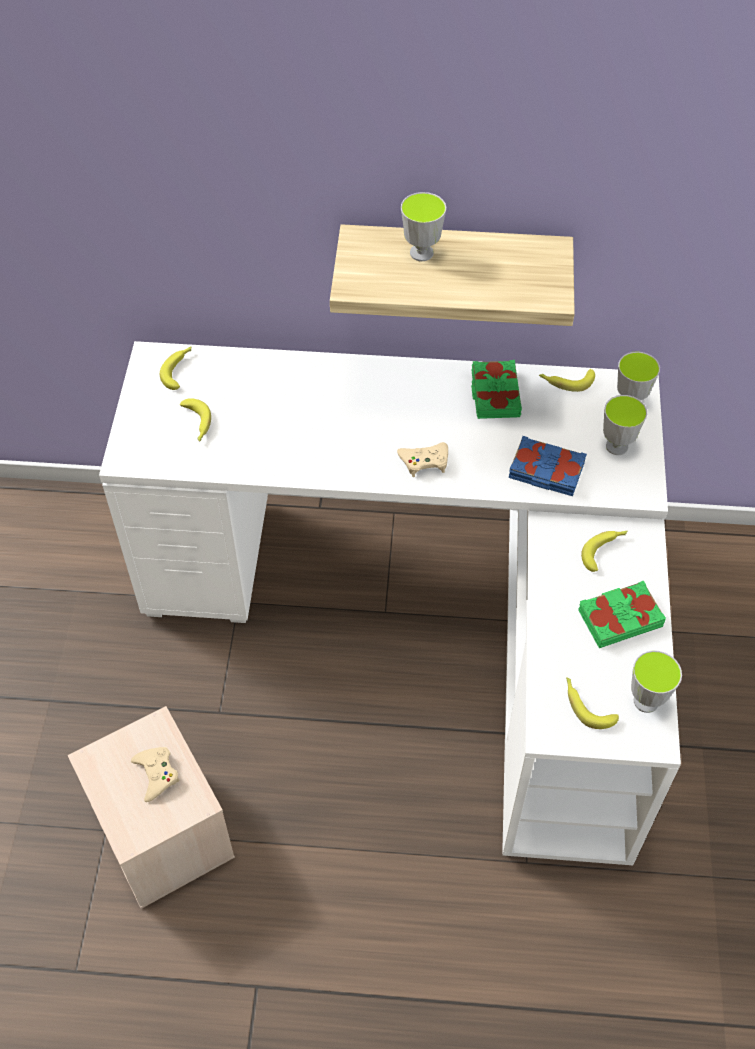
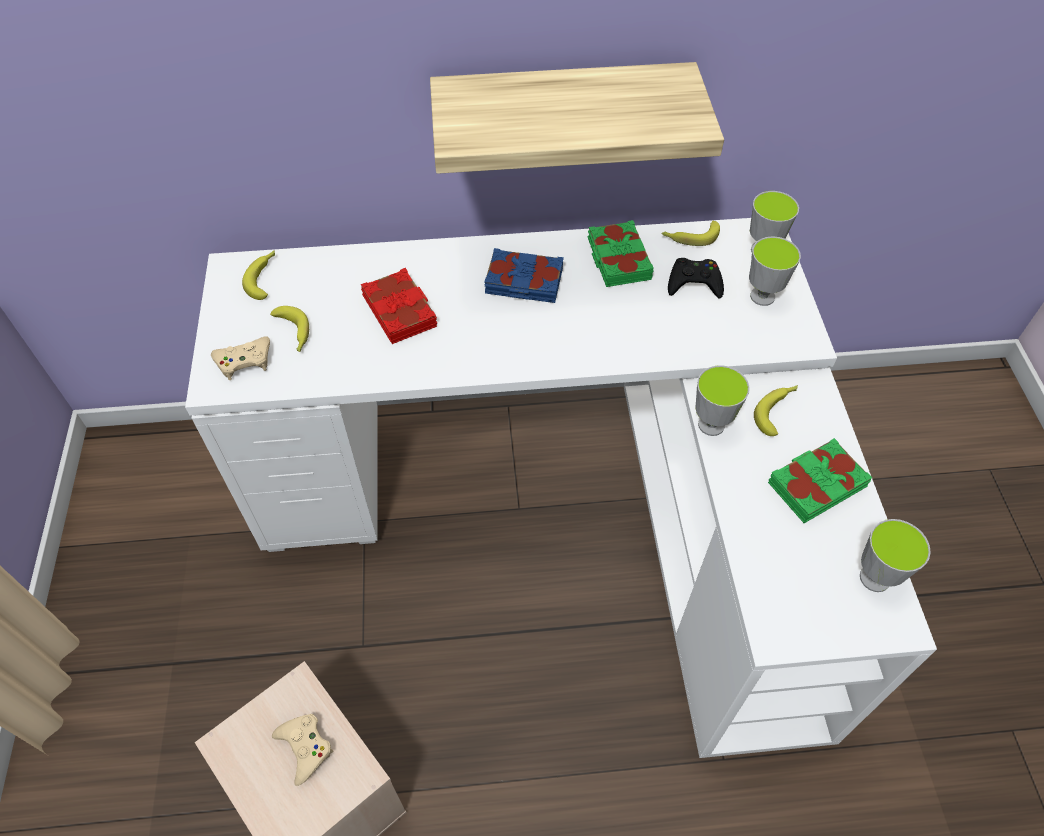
camera: 10 degrees left, 0 degrees up
(291, 416) = (400, 311): none -> red book
(421, 253) = (531, 96): cup -> cup (711, 425)
(424, 461) = (559, 340): beige game controller -> beige game controller (244, 361)
(546, 471) = (695, 333): blue book -> blue book (524, 282)
(558, 425) = (694, 283): none -> black game controller
(586, 705) = (809, 594): banana -> none

